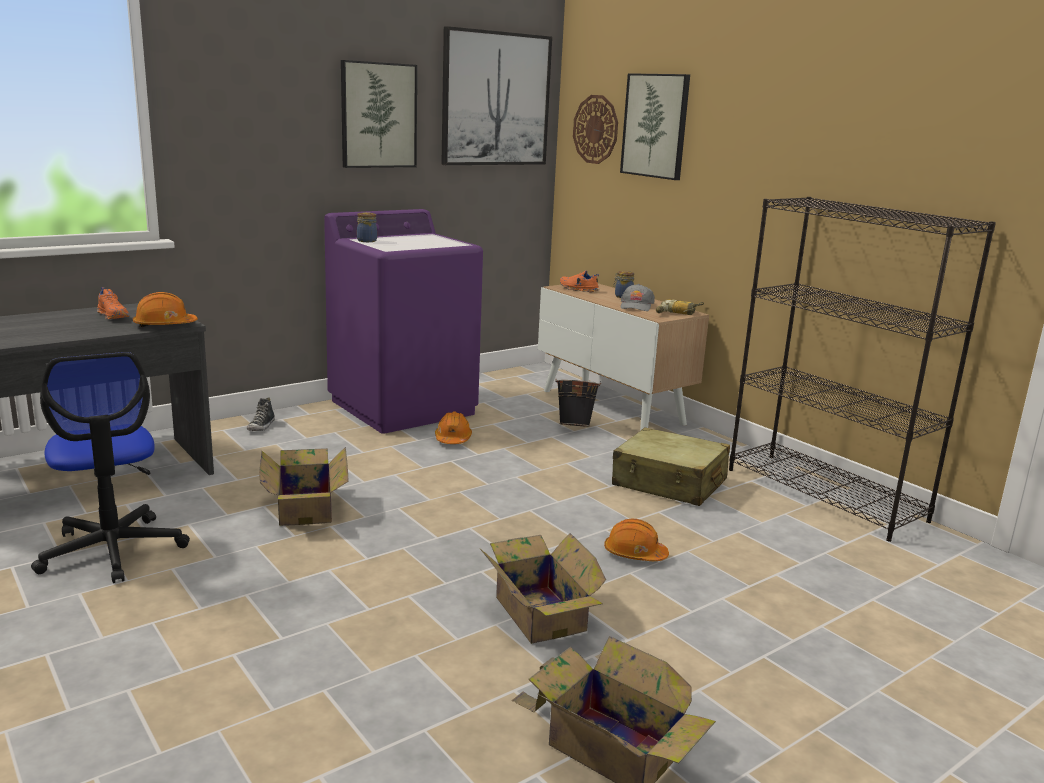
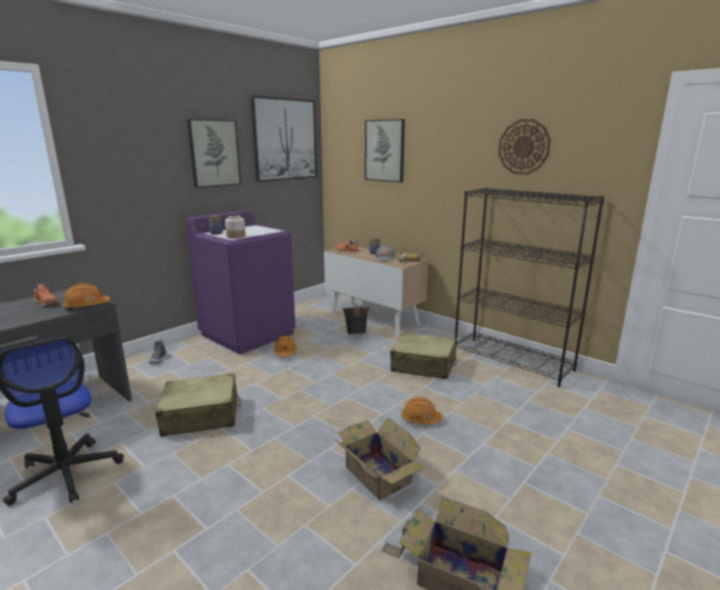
camera: 10 degrees left, 0 degrees up
(306, 506) = (201, 416): cardboard box -> beige suitcase
(394, 247) = (236, 236): none -> jar
(595, 129) = (346, 154): wall clock -> wall clock (524, 147)

